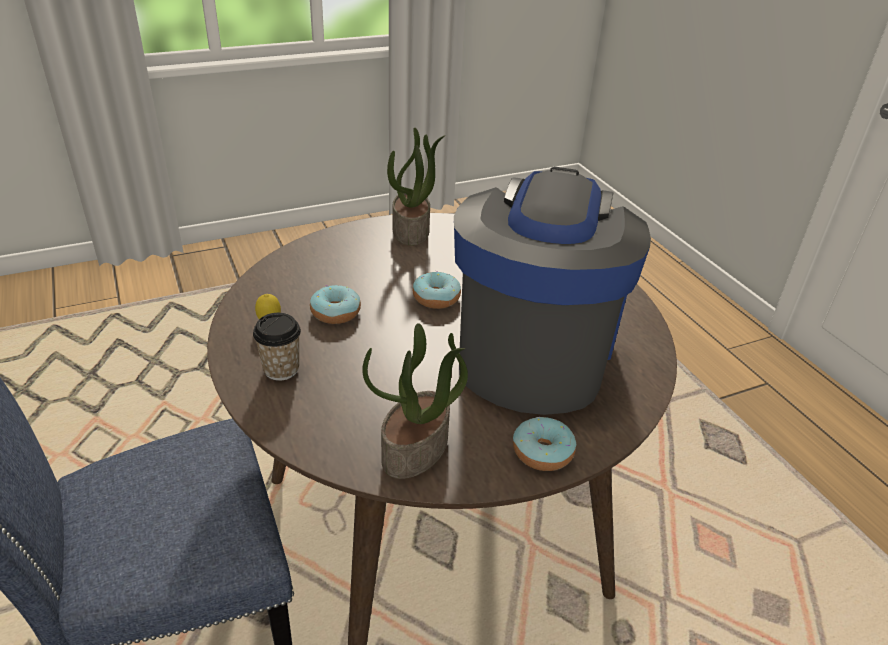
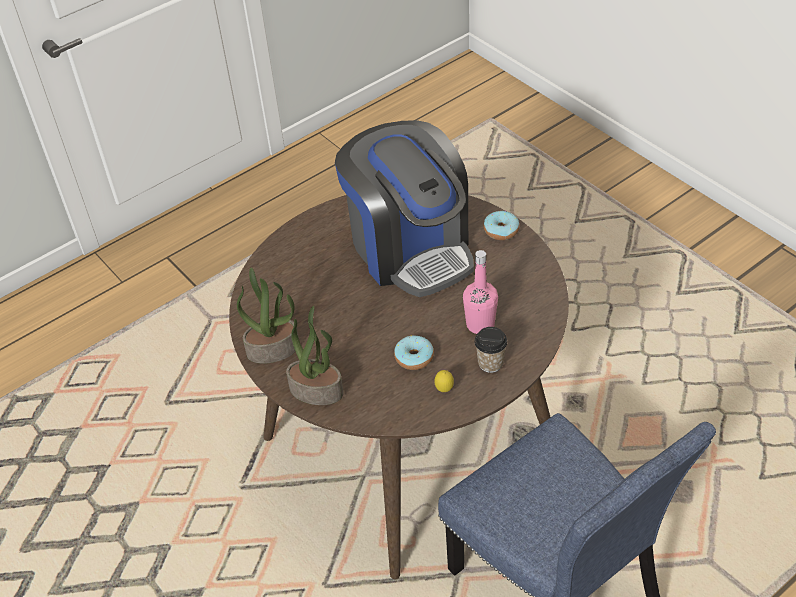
camera: 100 degrees left, 10 degrees up
(354, 378) = (480, 324): none -> pink bottle
(416, 450) = (527, 279): potted plant -> potted plant (317, 390)
(436, 298) = (371, 308): donut -> none
(533, 350) = (410, 248): coffee machine -> coffee machine turned 120 degrees counterclockwise

